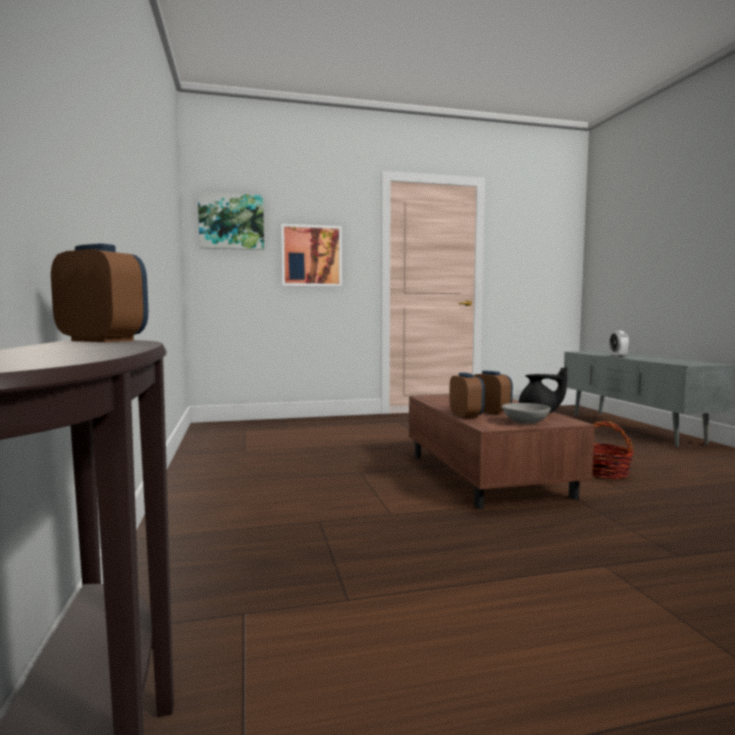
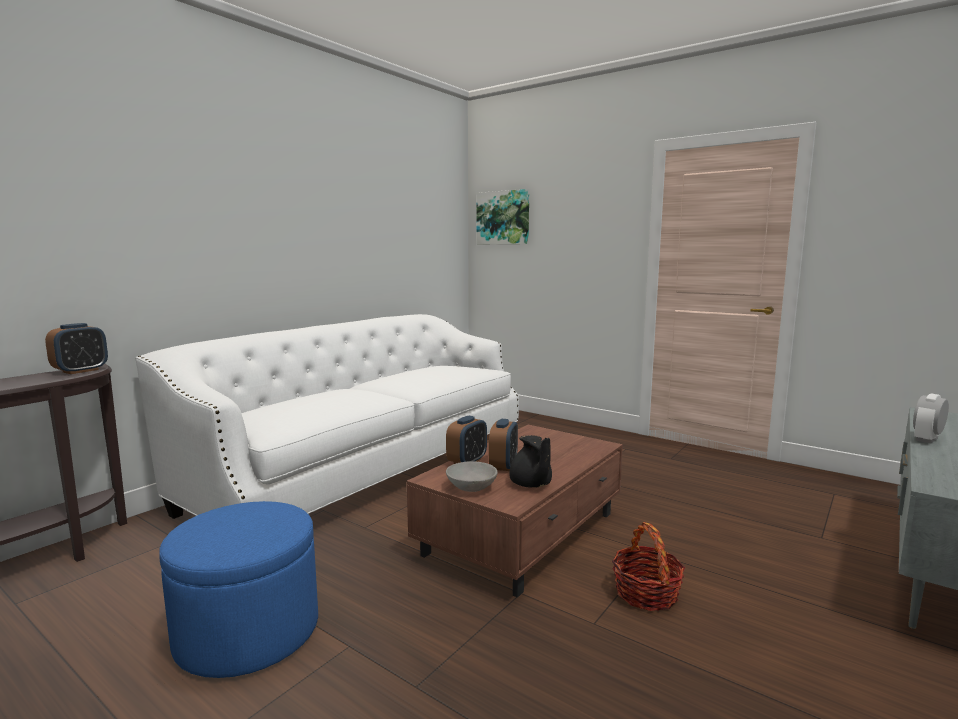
camera: 50 degrees right, 5 degrees up
(102, 341) = (80, 371): alarm clock -> alarm clock turned 45 degrees clockwise
(256, 484) = (367, 468): none -> white sofa
(311, 256) = (572, 249): picture -> none
(543, 605) = (248, 632): none -> blue ottoman

